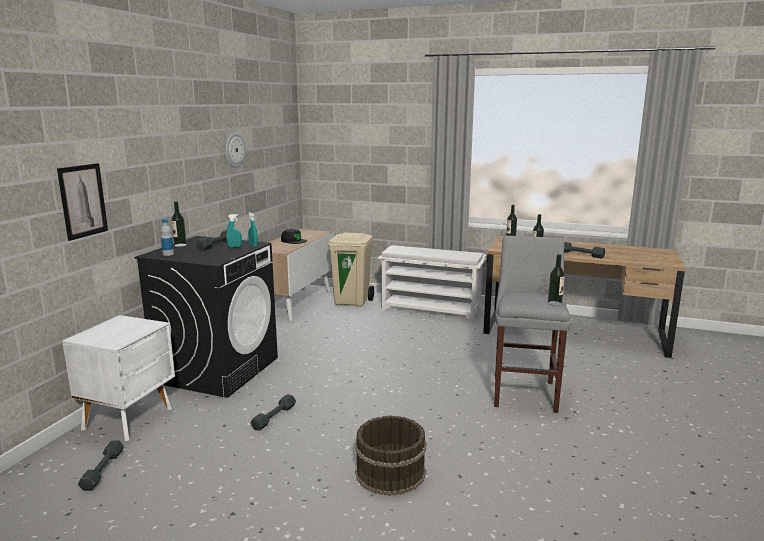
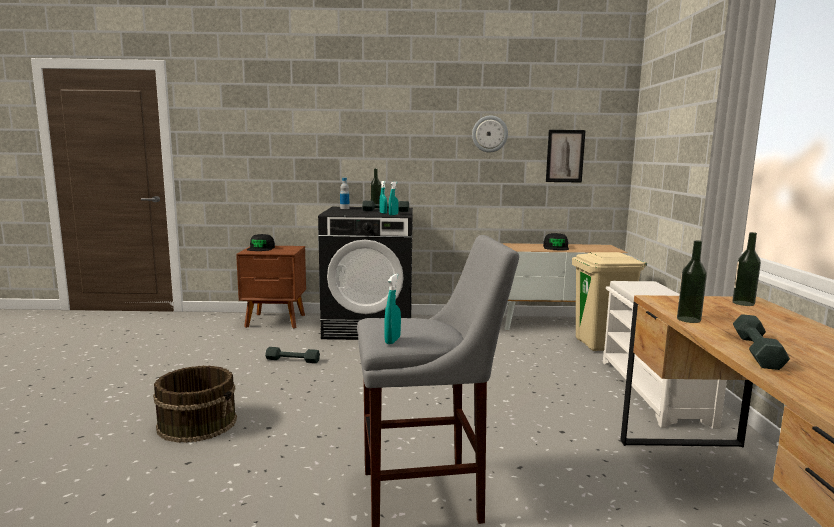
camera: 70 degrees right, 5 degrees down
(83, 201) = (291, 153): picture -> picture (565, 156)
(102, 336) = (261, 248): none -> black cap
(102, 470) = (206, 330): grey dumbbell -> none
(130, 418) = (276, 321): white nightstand -> brown nightstand
(554, 303) = (392, 340): bottle -> turquoise spray bottle

